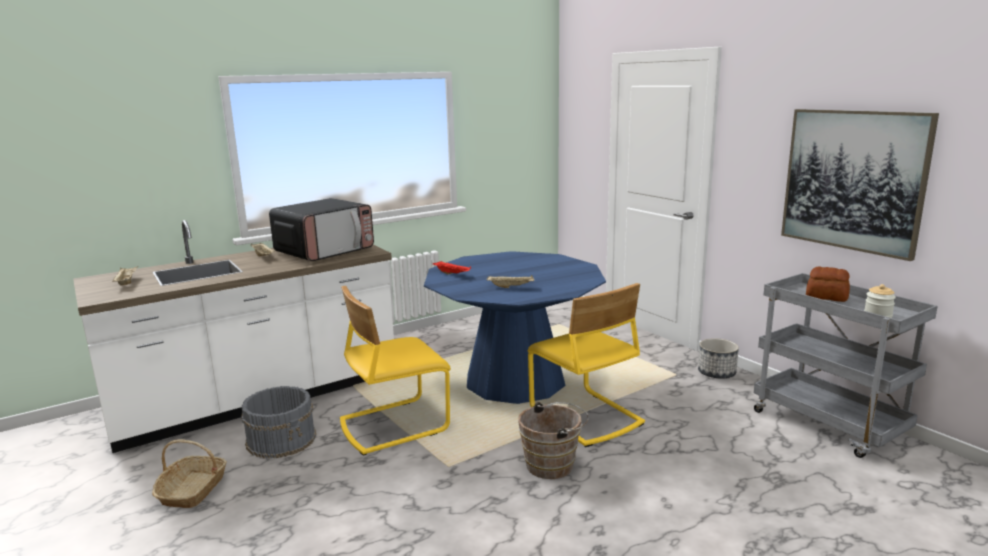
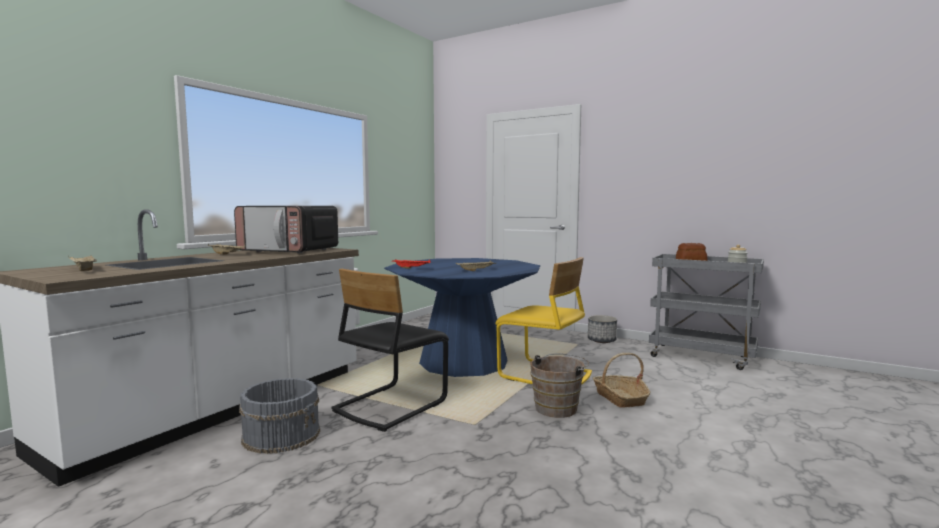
camera: 25 degrees left, 10 degrees down
(193, 490) = (213, 497): basket -> basket (620, 398)
(325, 251) = (290, 250): microwave -> microwave turned 90 degrees clockwise
(393, 425) = (389, 406): yellow chair -> black chair
(853, 180) = (691, 185): picture -> none

